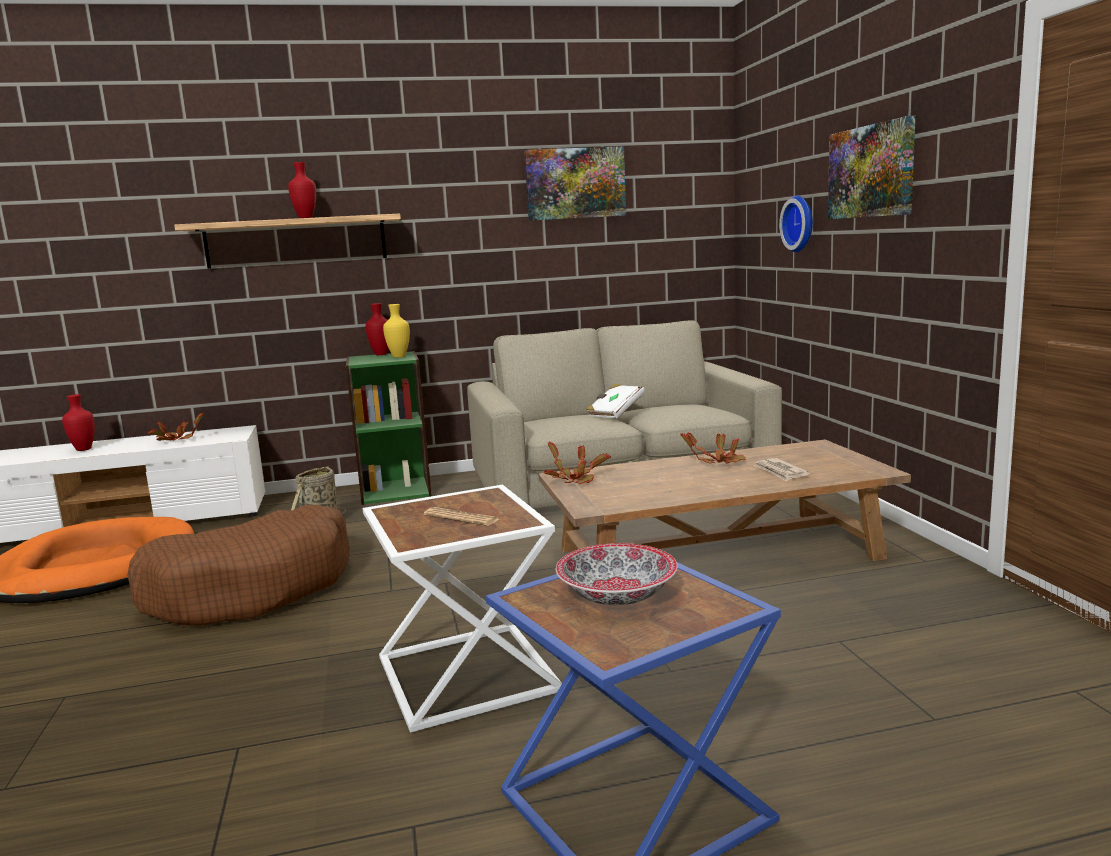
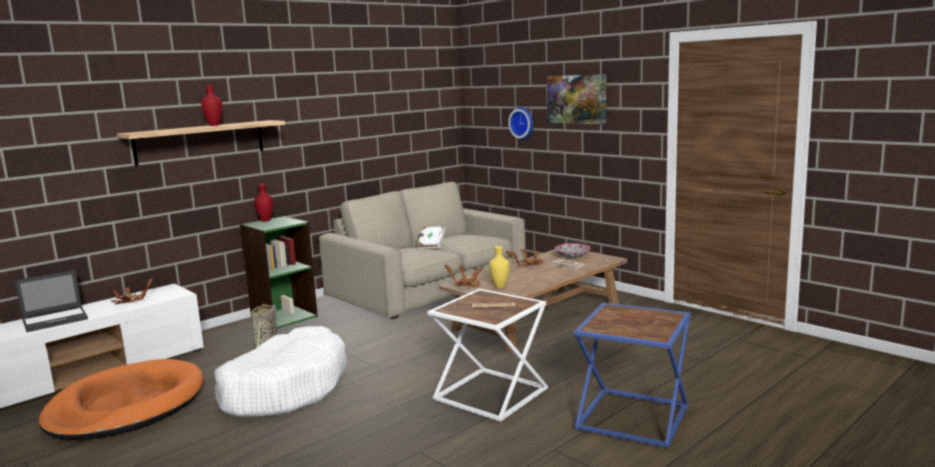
camera: 30 degrees left, 0 degrees up
(85, 449) = (56, 319): red vase -> laptop
(252, 588) = (285, 388): brown dog bed -> white dog bed
(399, 356) = (287, 221): yellow vase -> yellow vase (499, 286)
(575, 183) = (376, 95): picture -> none
(617, 595) = (626, 320): bowl -> bowl (572, 256)

